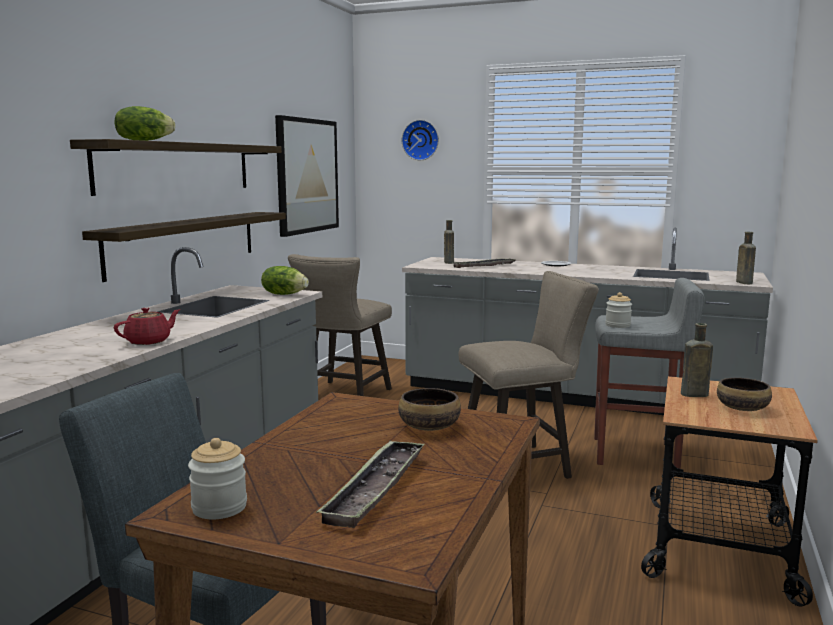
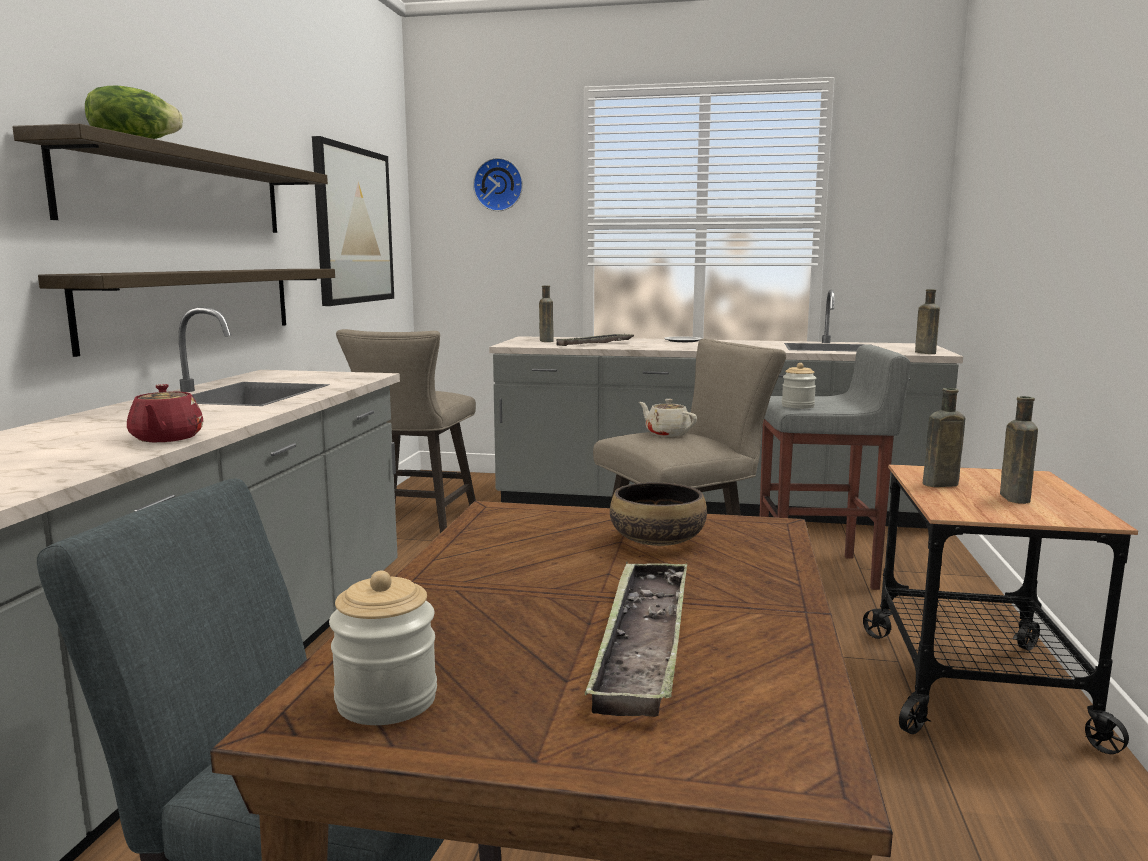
camera: 10 degrees left, 0 degrees up
(149, 341) = (166, 438): red teapot -> red teapot turned 135 degrees clockwise
(284, 294) = (347, 377): lettuce -> none
(511, 343) = (666, 433): none -> beige teapot
(742, 408) = (1013, 497): bowl -> brown bottle

